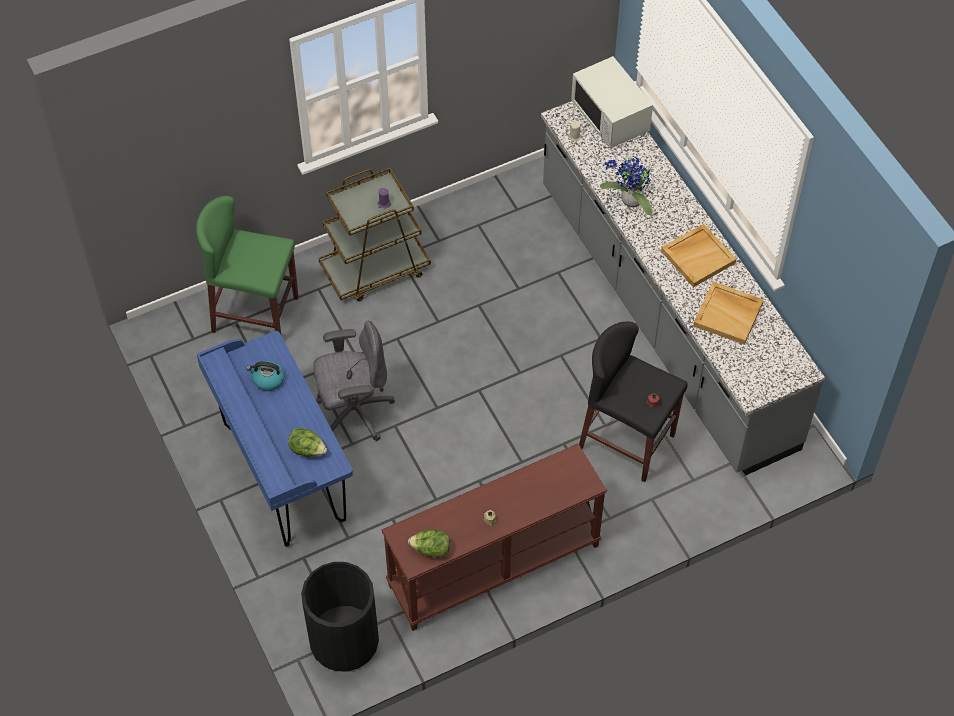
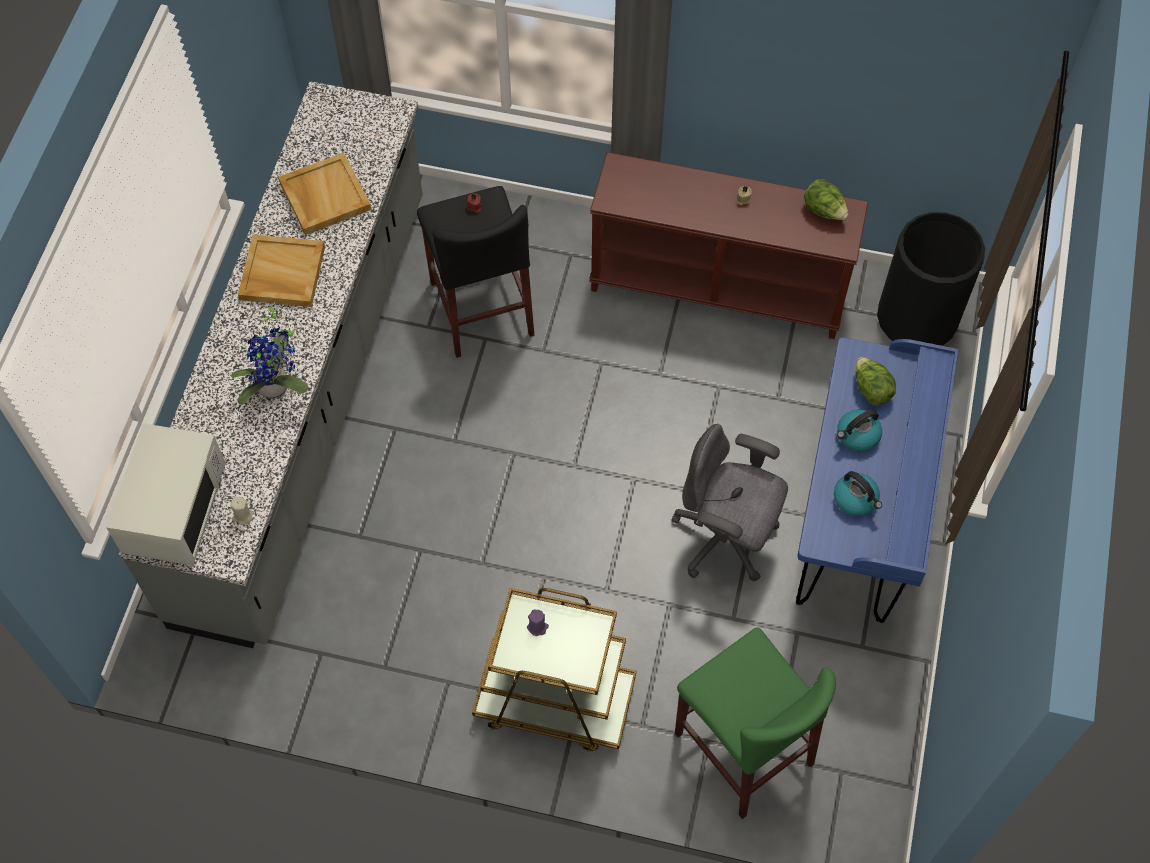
camera: 140 degrees left, 5 degrees up
(294, 416) = (857, 436): none -> kettle

